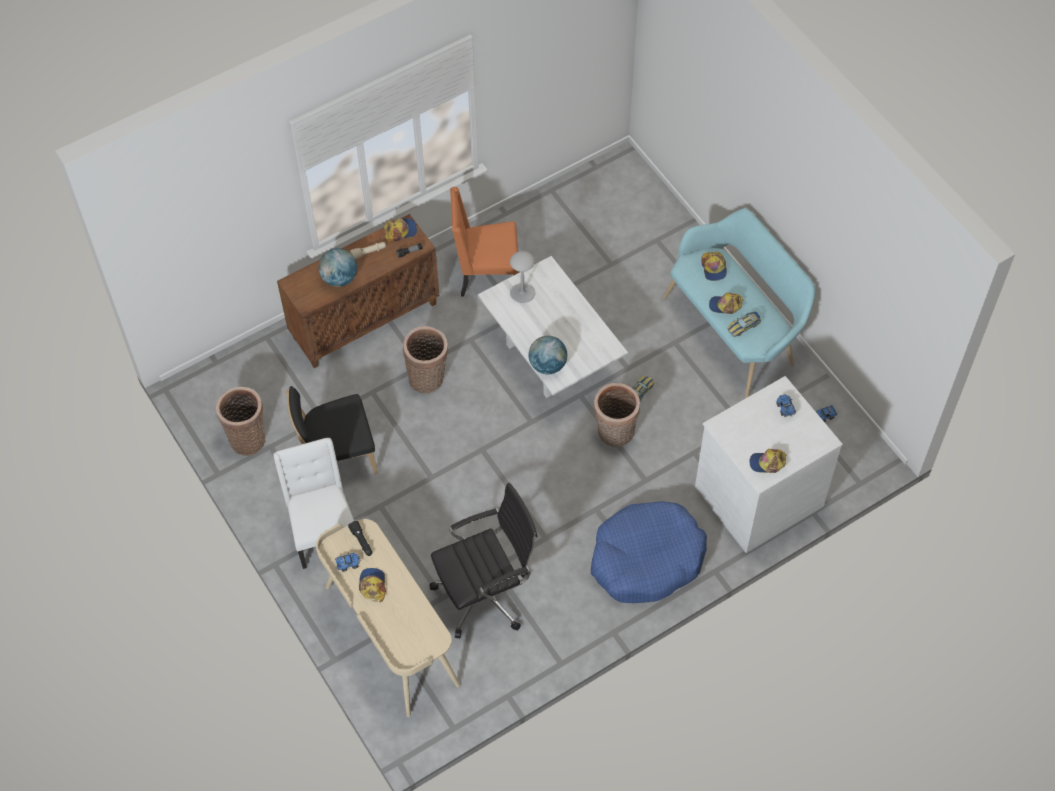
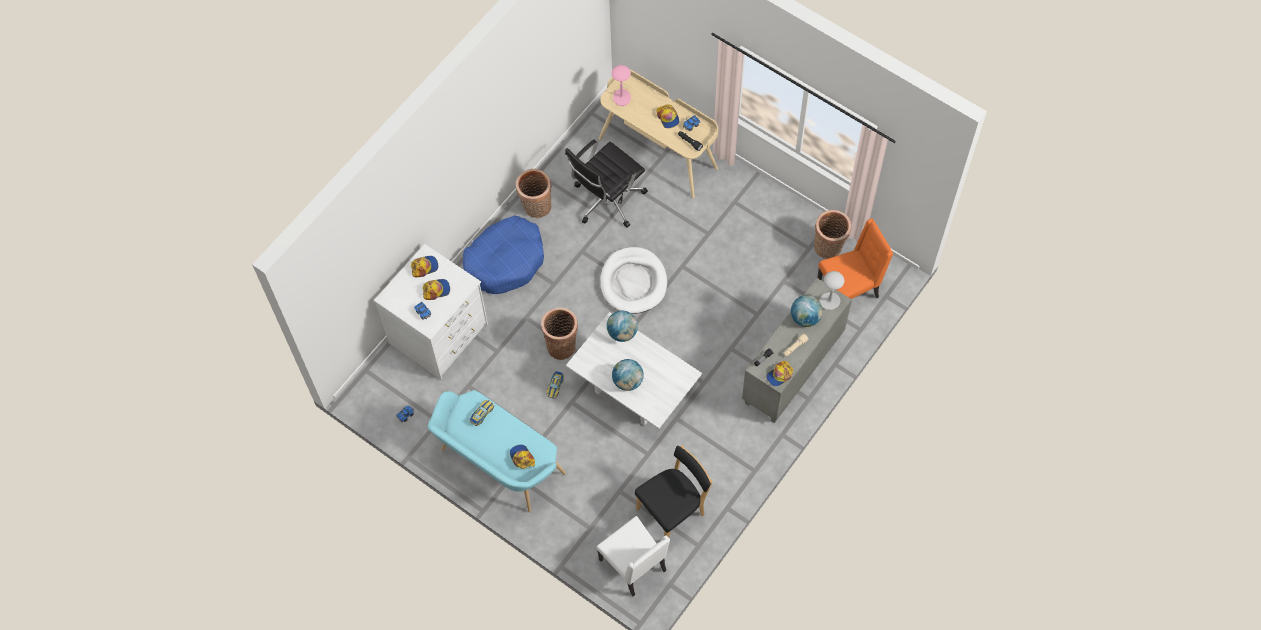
camera: 160 degrees right, 5 degrees up
(323, 532) = (738, 202): white chair -> white chair (634, 565)
(337, 458) = (756, 256): black chair -> black chair (673, 510)
(365, 320) = (793, 370): brown cabinet -> grey cabinet
(420, 636) = (621, 98): none -> pink table lamp
(428, 377) = (721, 340): basket -> basket (536, 208)
(486, 276) = (716, 443): orange chair -> orange chair (849, 290)
(498, 478) = (633, 282): none -> white dog bed
(522, 294) = (667, 385): grey table lamp -> grey table lamp (829, 302)
(564, 312) = (627, 381): none -> globe
(725, 305) = (502, 426): cap -> cap (436, 290)

